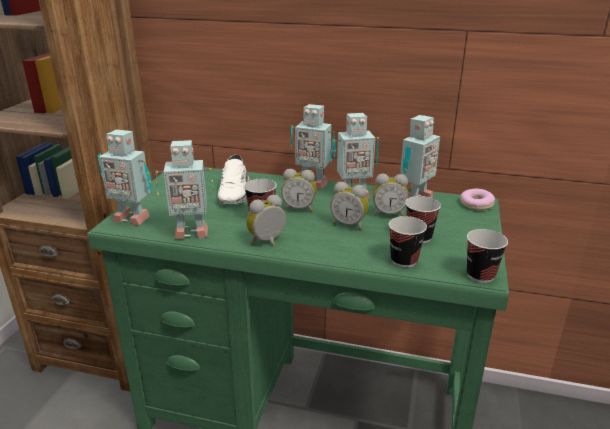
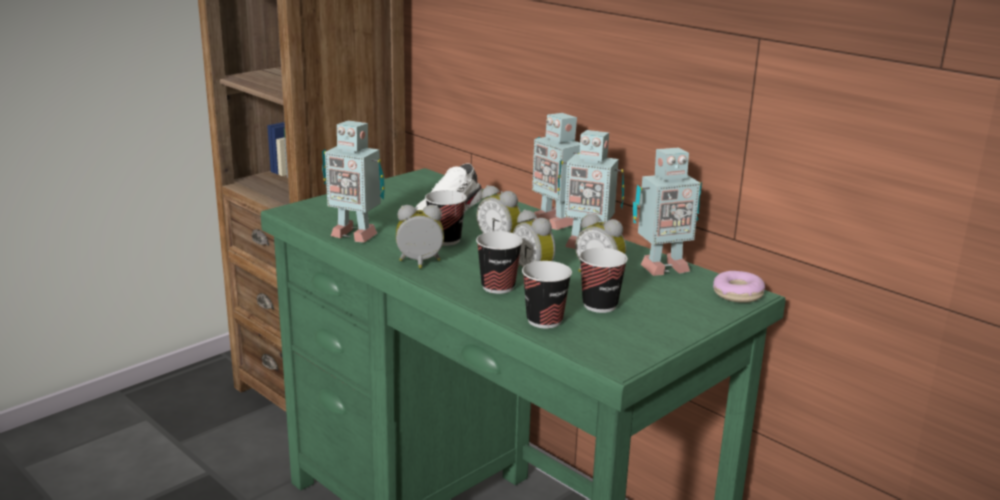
camera: 30 degrees right, 5 degrees down
(132, 217) = (316, 208): toy robot -> none
(480, 275) = (615, 359): cup -> cup (498, 287)

